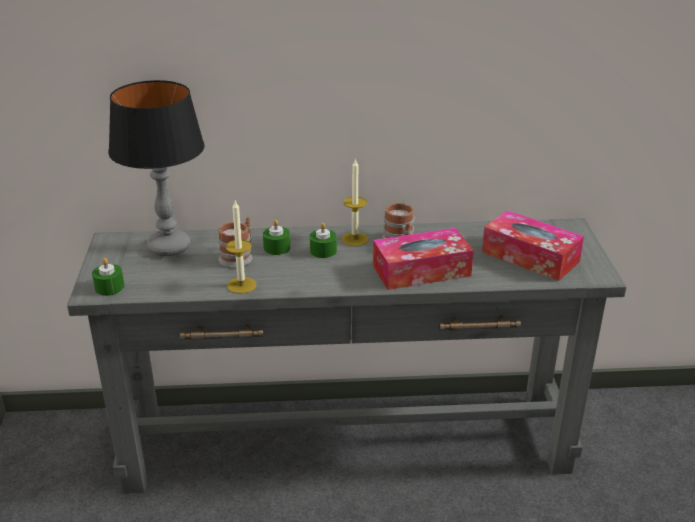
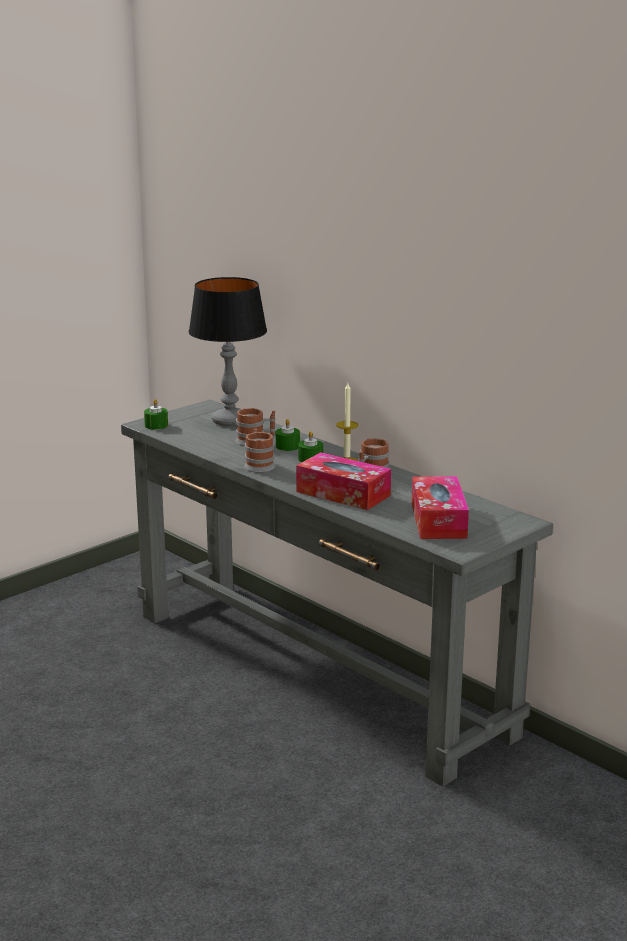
camera: 50 degrees right, 10 degrees down
(241, 285) = (222, 453): candle -> none
(298, 280) = (258, 465): none -> mug

